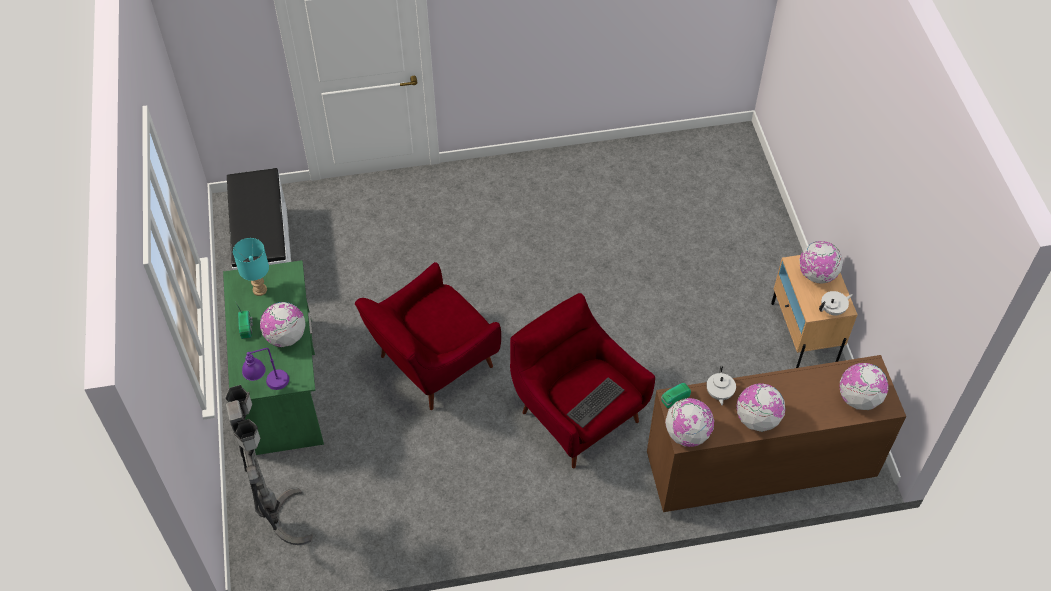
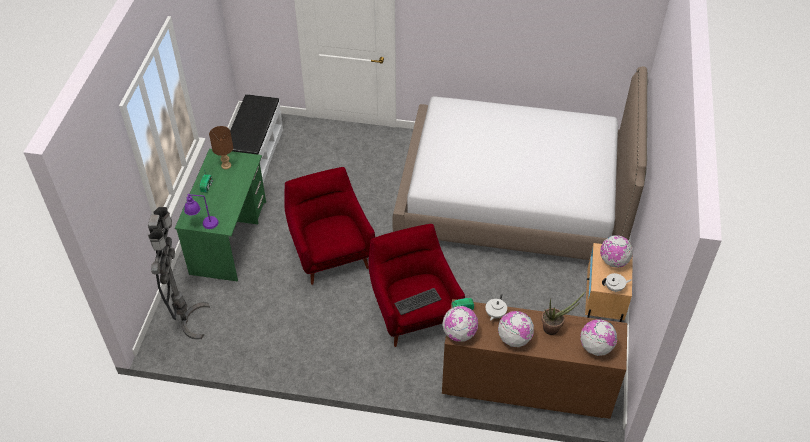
camera: 20 degrees right, 5 degrees down
(259, 289) = (226, 165): turquoise table lamp -> brown table lamp
(286, 337) = (228, 198): globe -> none
(431, 365) = (330, 252): red armchair -> red armchair turned 90 degrees clockwise
(636, 222) = (513, 199): none -> bed
(799, 389) = (554, 328): none -> potted plant

